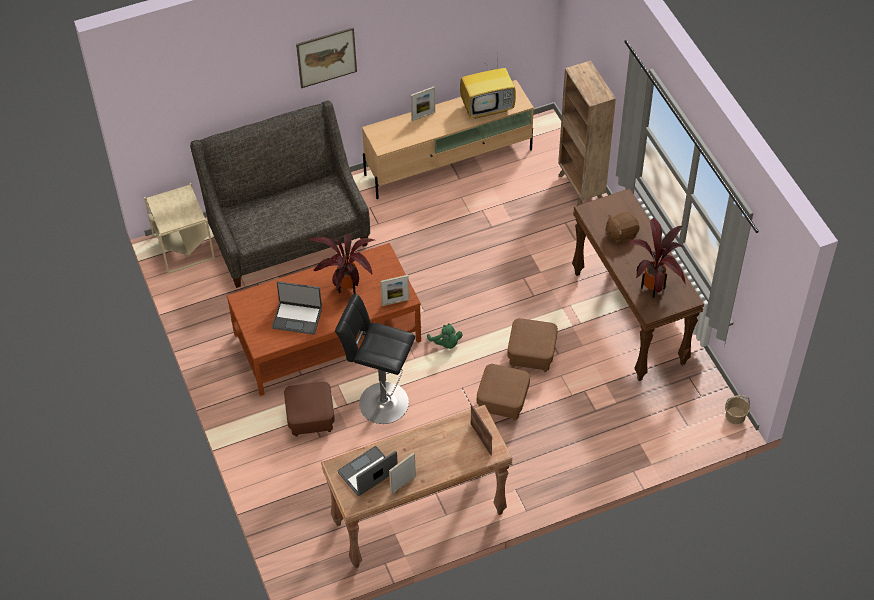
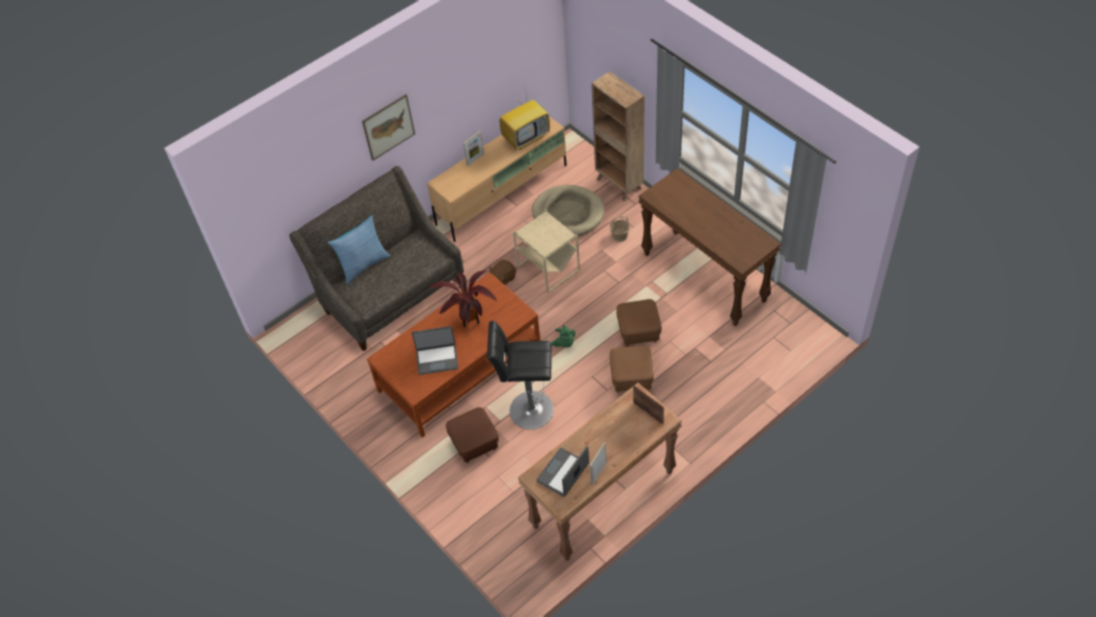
camera: 15 degrees left, 0 degrees up
(183, 247) = (303, 330): beige side table -> beige side table (548, 267)
(263, 196) = (363, 265): none -> pillow
(395, 302) = (516, 320): picture frame -> none
(511, 203) = (568, 213): none -> beige dog bed
(621, 234) = (687, 206): brown plush toy -> brown plush toy (502, 278)
(655, 287) = (735, 242): potted plant -> none
(735, 416) = (824, 330): basket -> basket (620, 235)

